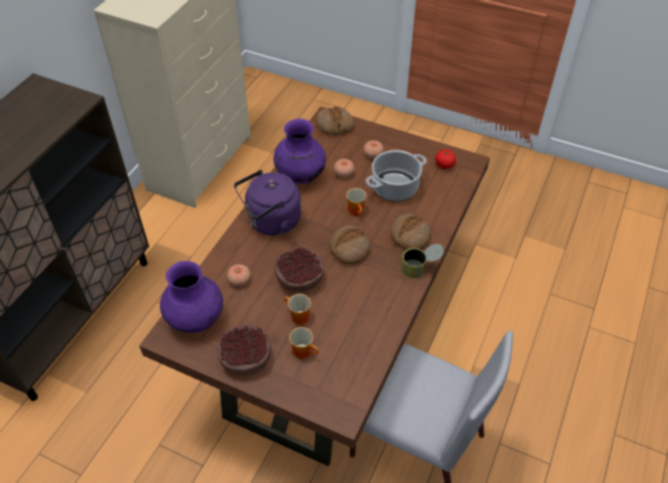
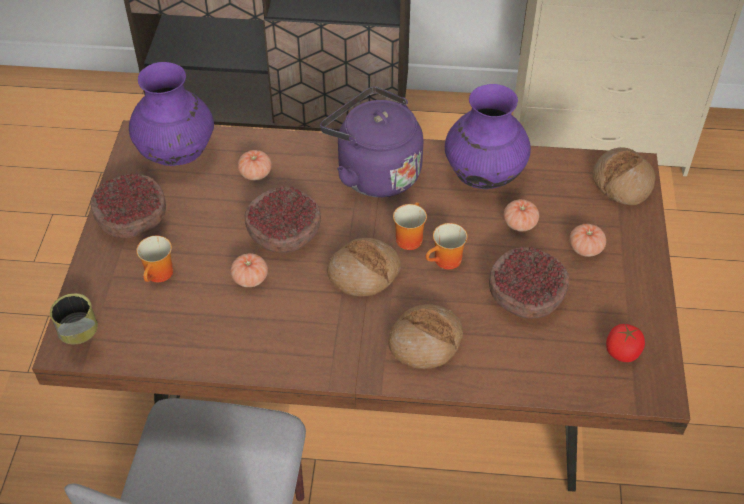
camera: 70 degrees right, 0 degrees up
(297, 317) = (215, 251): mug -> mug (408, 237)
(329, 304) = (250, 278): none -> tomato
(395, 187) = (526, 296): cooking pot -> bowl
(420, 268) = (363, 373): can -> can (80, 337)

